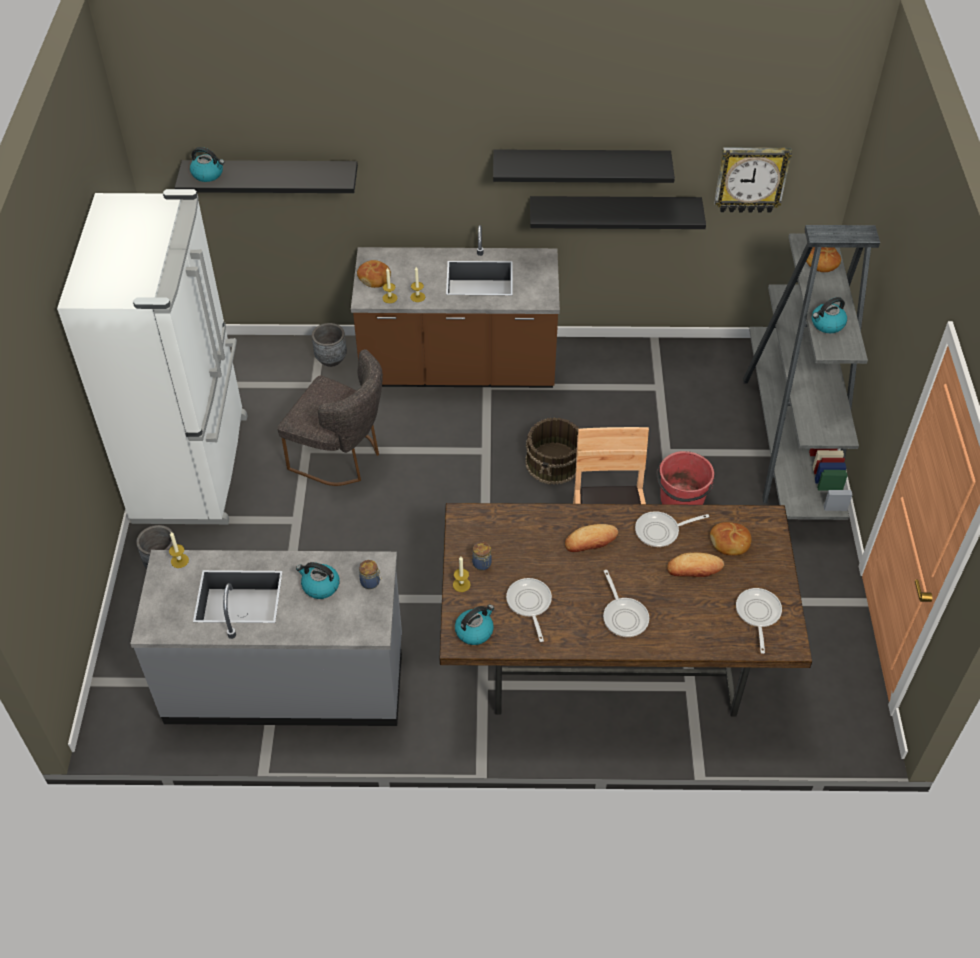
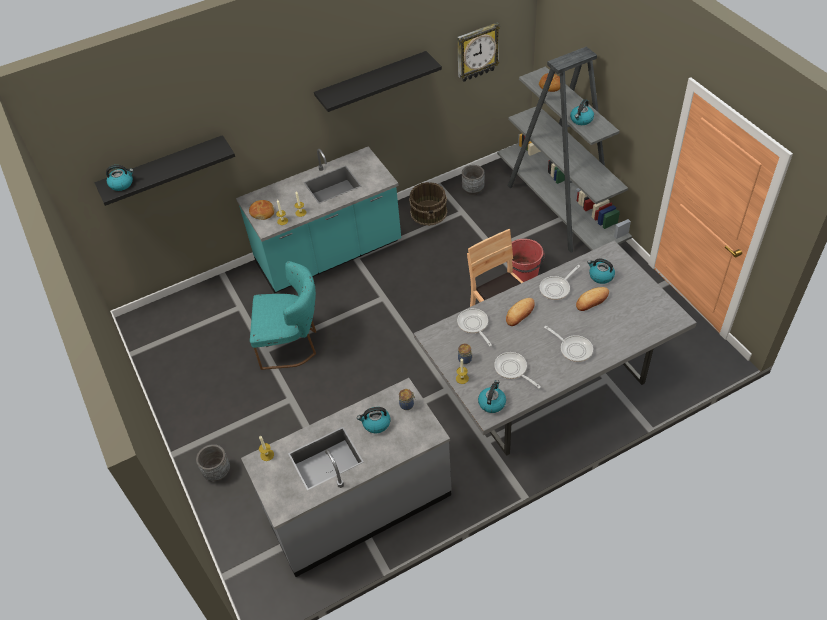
camera: 25 degrees left, 0 degrees up
(194, 467) = (194, 398): white fridge -> none
(331, 358) = (239, 285): grey planter -> grey planter (473, 190)
(341, 457) = (292, 344): grey chair -> turquoise chair
(458, 369) = (329, 255): brown counter -> turquoise counter
(554, 462) = (431, 285): brown bucket -> brown bucket (429, 212)
(609, 655) = (547, 385): brown dining table -> grey dining table
(614, 210) = (398, 106): black shelf -> none
(730, 543) = (600, 276): bread -> kettle
(757, 614) = (647, 310): frying pan -> frying pan (474, 325)

